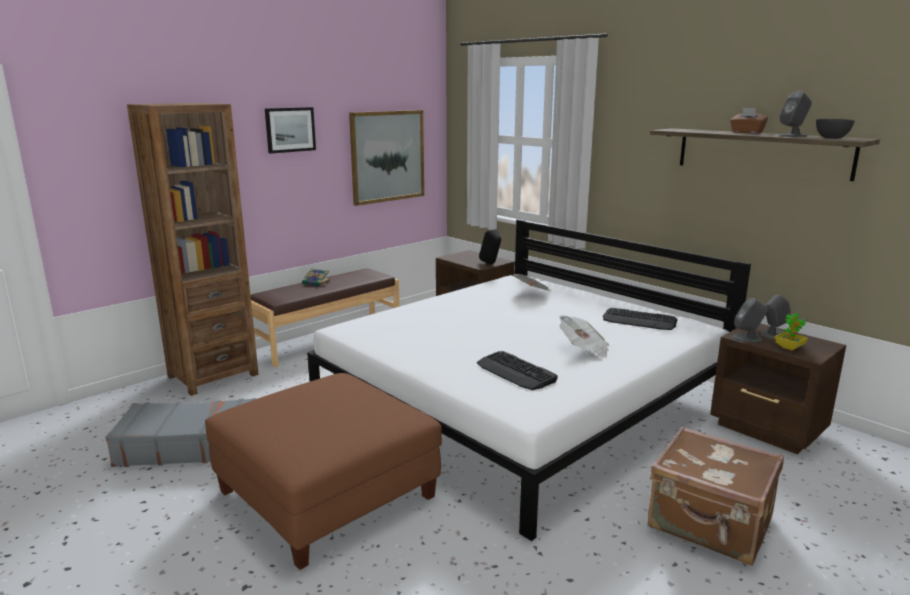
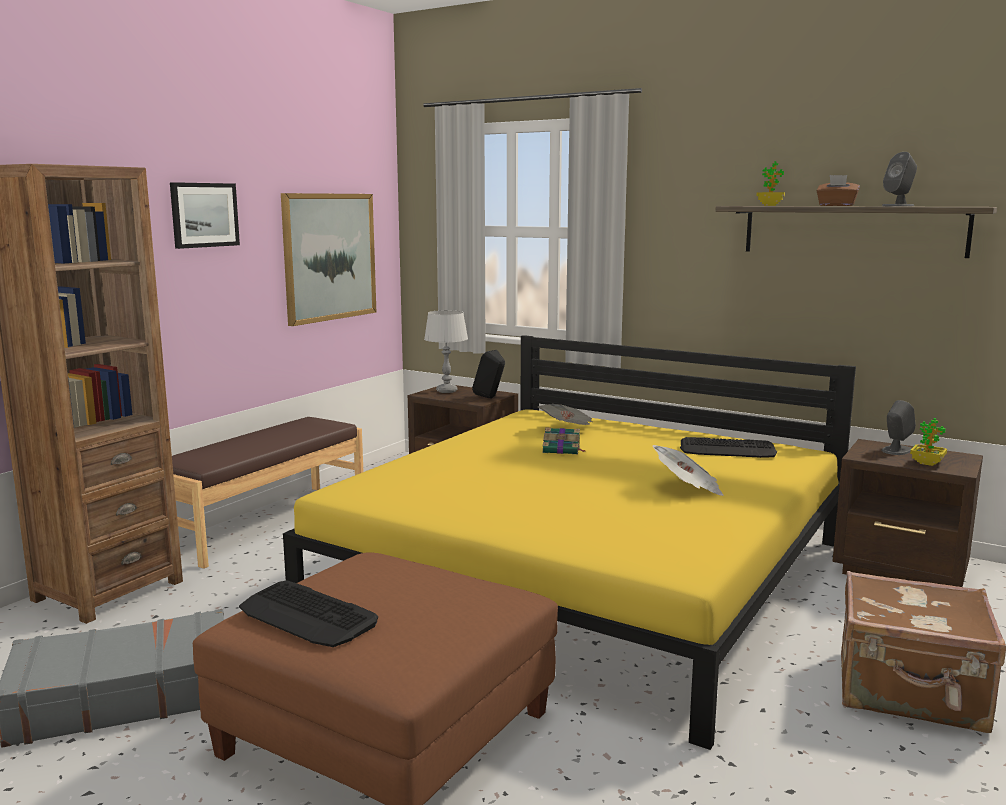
camera: 15 degrees left, 5 degrees down
(317, 283) = (248, 440): book -> book (562, 450)
(465, 256) = (446, 391): none -> grey table lamp
(516, 372) = (624, 522): keyboard -> keyboard (307, 616)
(522, 401) = (587, 574): white bed -> yellow bed
(695, 130) = (770, 205): none -> potted plant
(747, 338) = (873, 457): grey speaker -> none
(832, 138) = (948, 206): grey bowl -> none

